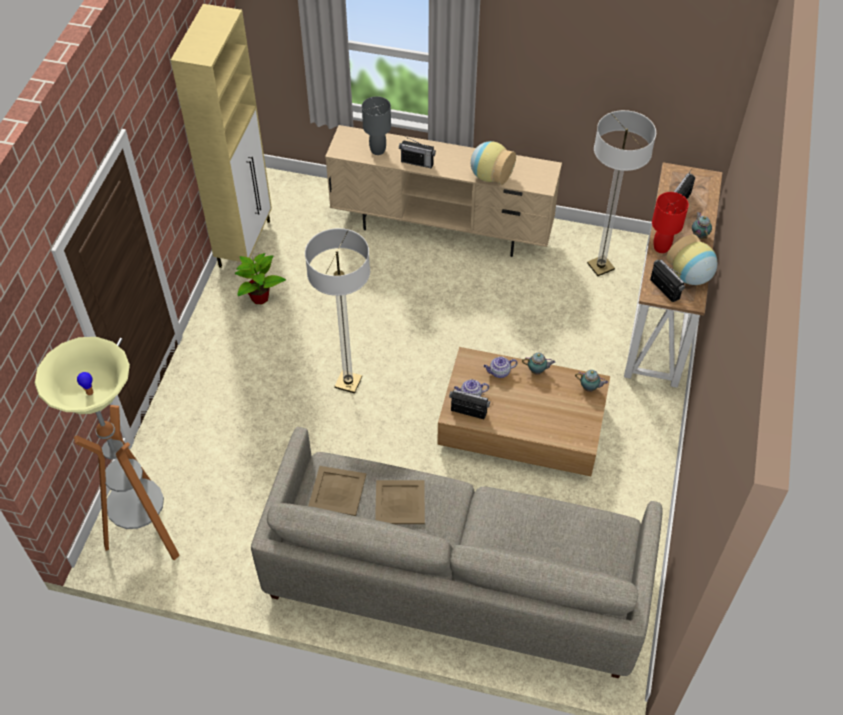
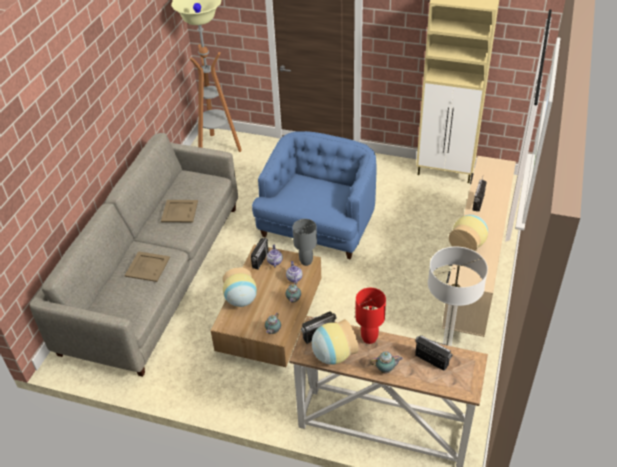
camera: 95 degrees right, 10 degrees down
(260, 297) = (394, 182): potted plant -> none
(337, 491) = (194, 184): beige tray -> beige tray (147, 266)
(348, 382) = (318, 225): floor lamp -> blue armchair
(377, 150) = (488, 181): grey table lamp -> grey table lamp (306, 261)
(543, 426) = (241, 300): none -> vase

